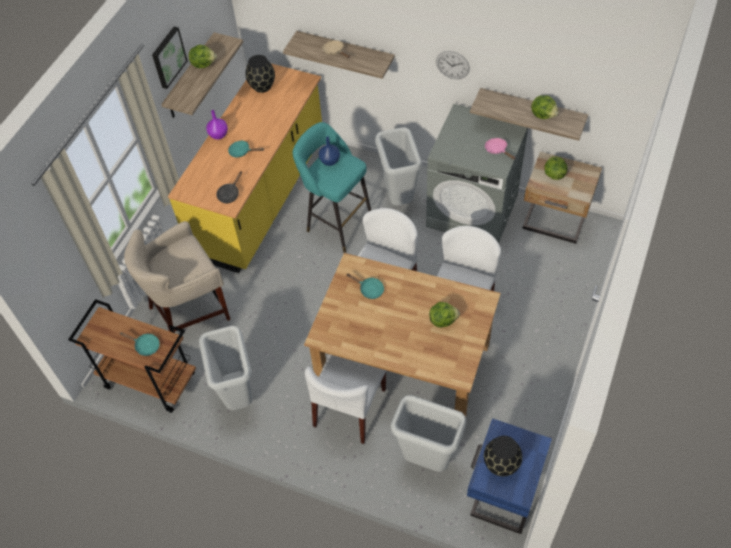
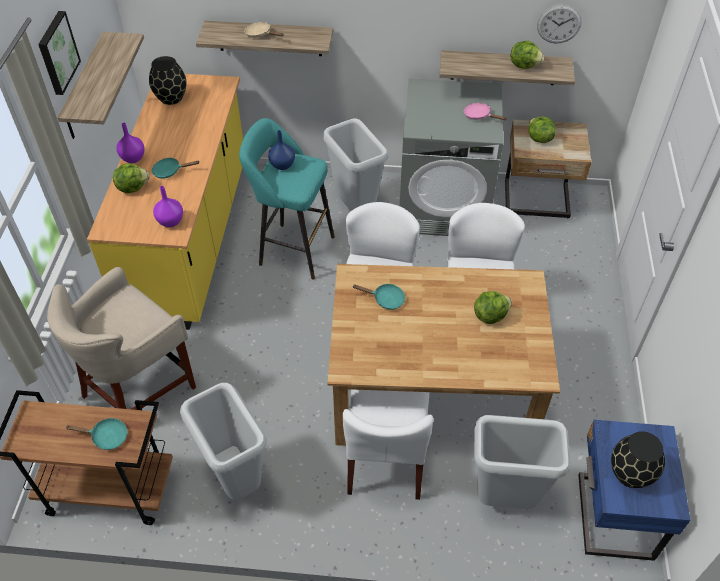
camera: 20 degrees left, 5 degrees down
(203, 64) = (101, 66): lettuce -> lettuce (132, 187)
(229, 194) = (170, 221): black frying pan -> purple vase
(452, 65) = (406, 26): wall clock -> wall clock (559, 24)

